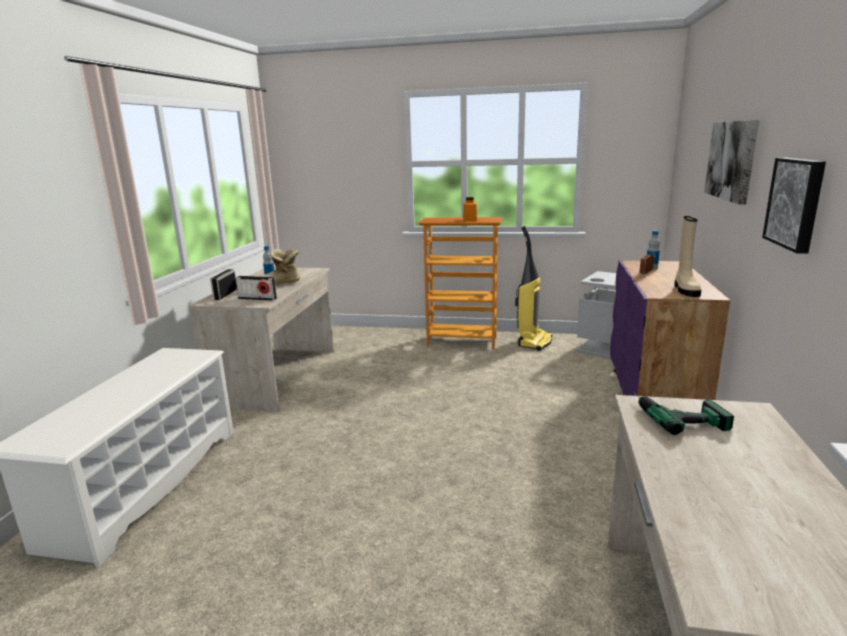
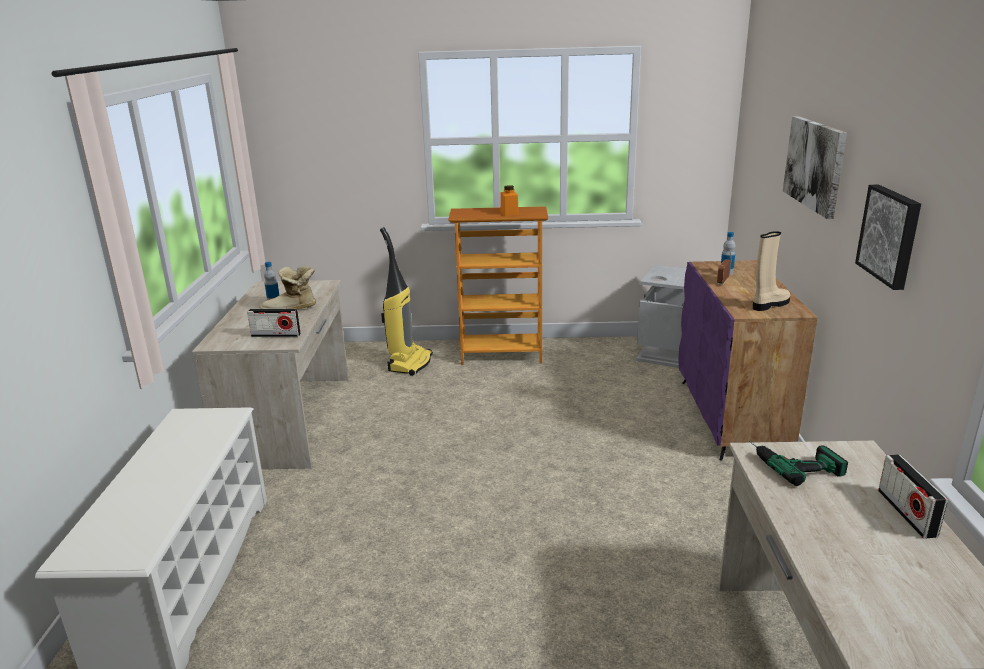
camera: 10 degrees left, 5 degrees up
(225, 294) = (230, 330): radio -> radio (906, 513)
(534, 342) = (585, 350): vacuum cleaner -> vacuum cleaner (409, 363)
(685, 290) = (770, 305): beige boot -> beige boot turned 120 degrees counterclockwise

